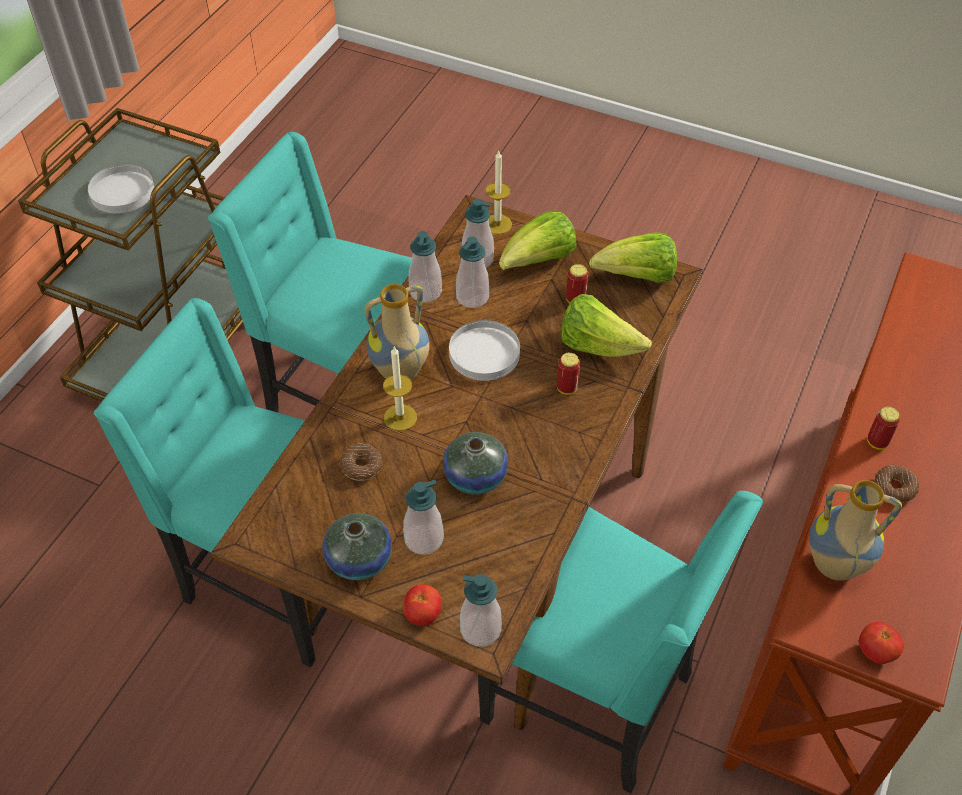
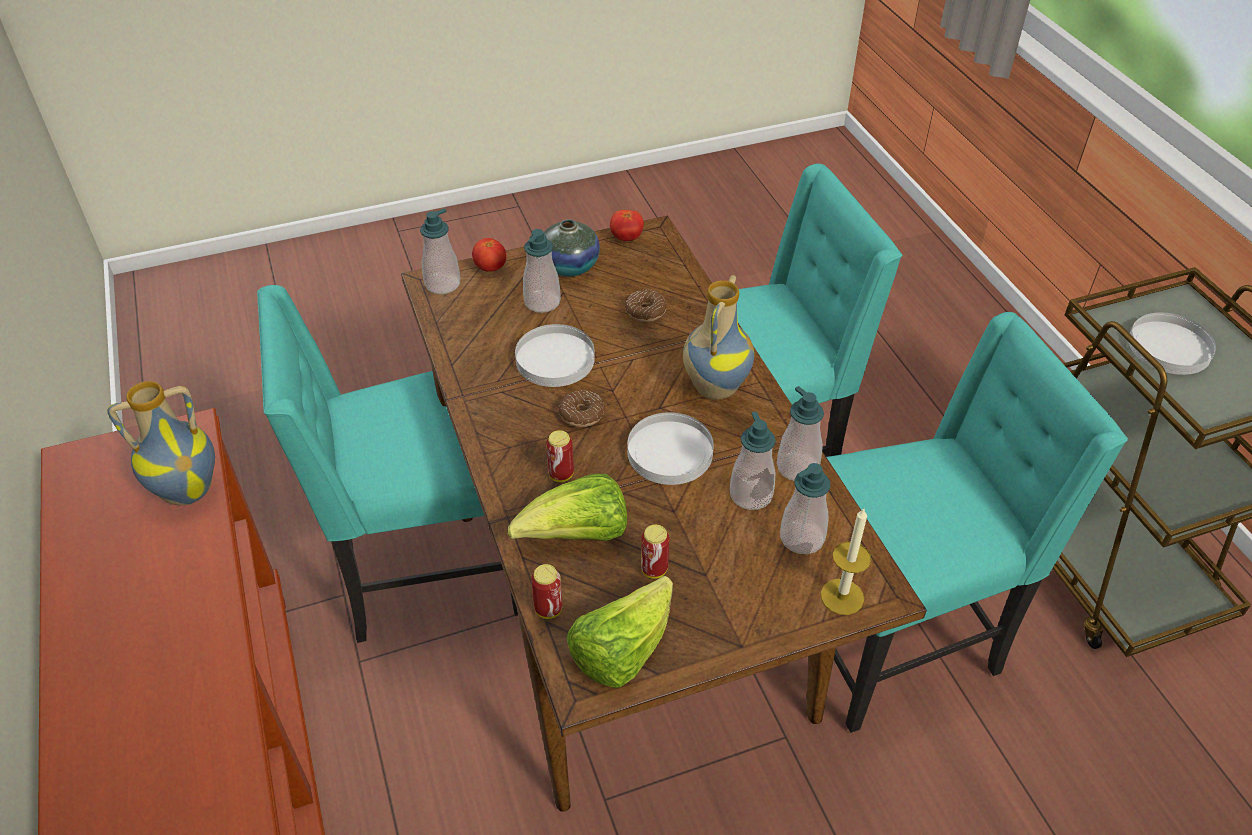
camera: 135 degrees right, 5 degrees down
(400, 417) = (665, 358): candle -> none
(475, 477) = (554, 359): vase -> white plate
(538, 261) = (743, 585): lettuce -> none
(875, 652) = (117, 448): tomato -> tomato (626, 238)
(877, 442) = (201, 640): can -> can (548, 609)
(894, 488) = (158, 601): donut -> donut (582, 414)

